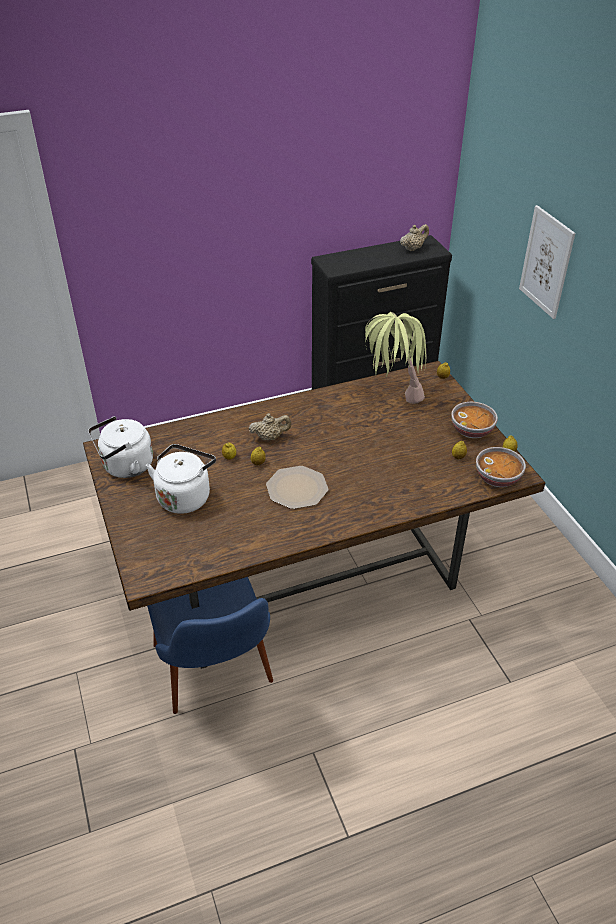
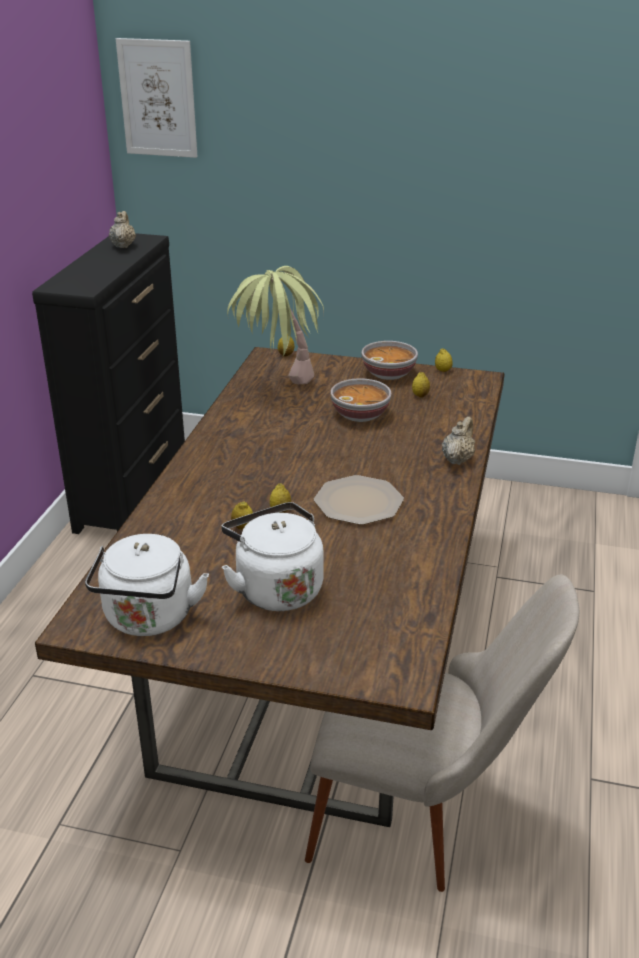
camera: 55 degrees left, 10 degrees down
(218, 680) = (422, 818): blue chair -> beige chair
(270, 437) = (243, 486): beige teapot -> beige teapot (457, 459)
(498, 478) = (474, 389): bowl -> bowl (360, 414)
(546, 262) = (318, 181): picture -> picture (158, 98)

